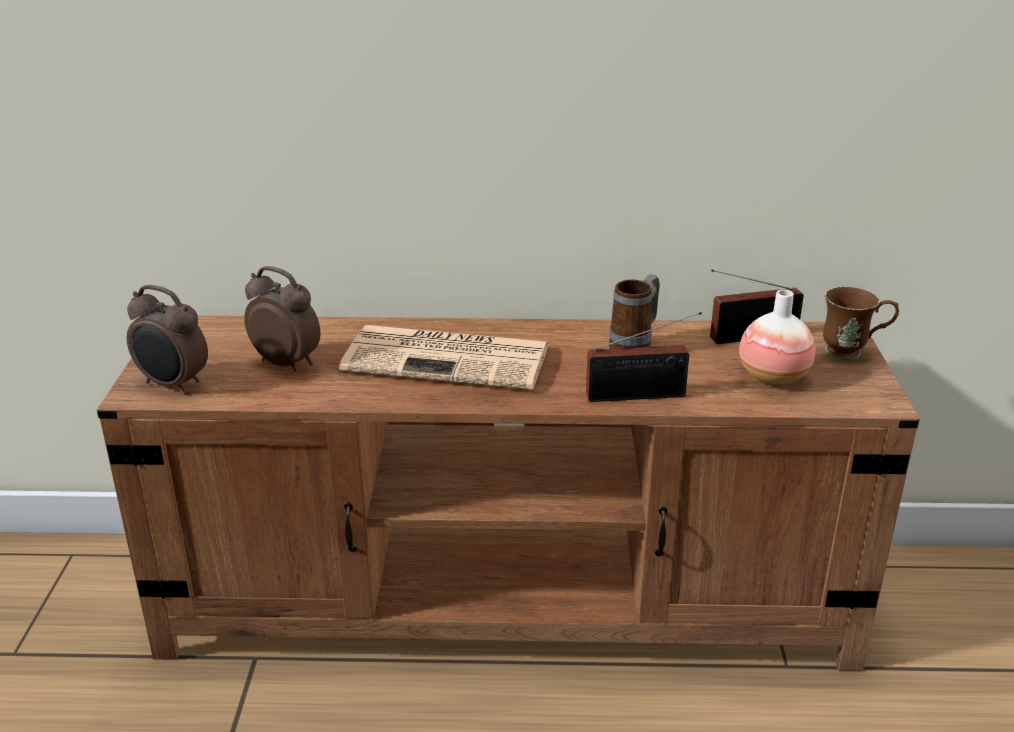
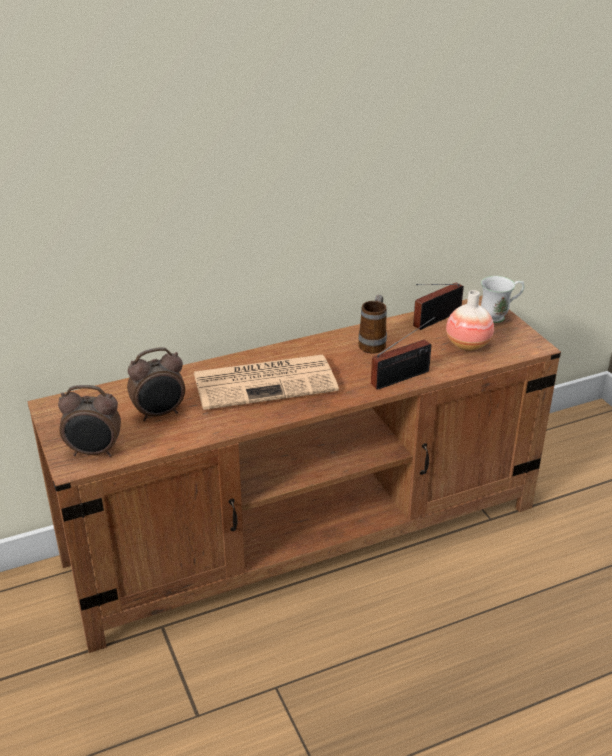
camera: 25 degrees left, 5 degrees up
(287, 363) = (160, 414): alarm clock -> alarm clock turned 150 degrees clockwise
(852, 352) = (499, 316): brown mug -> white mug

